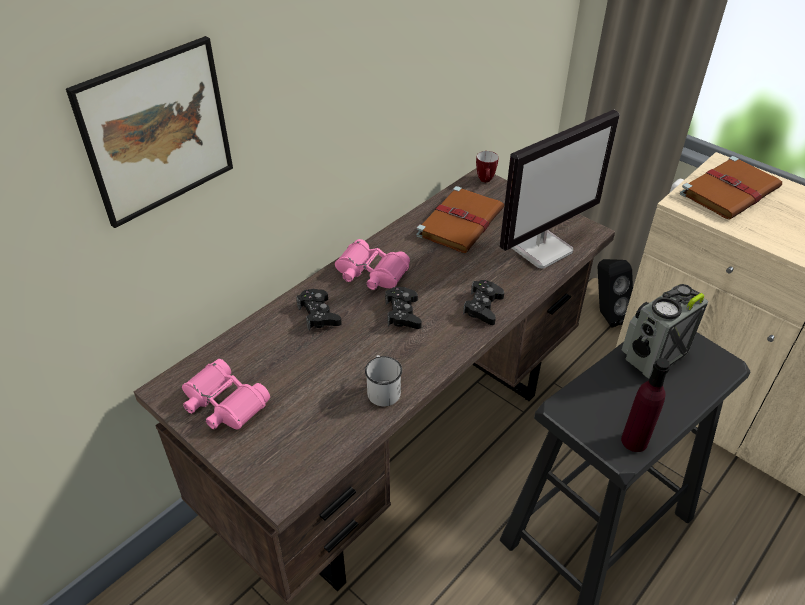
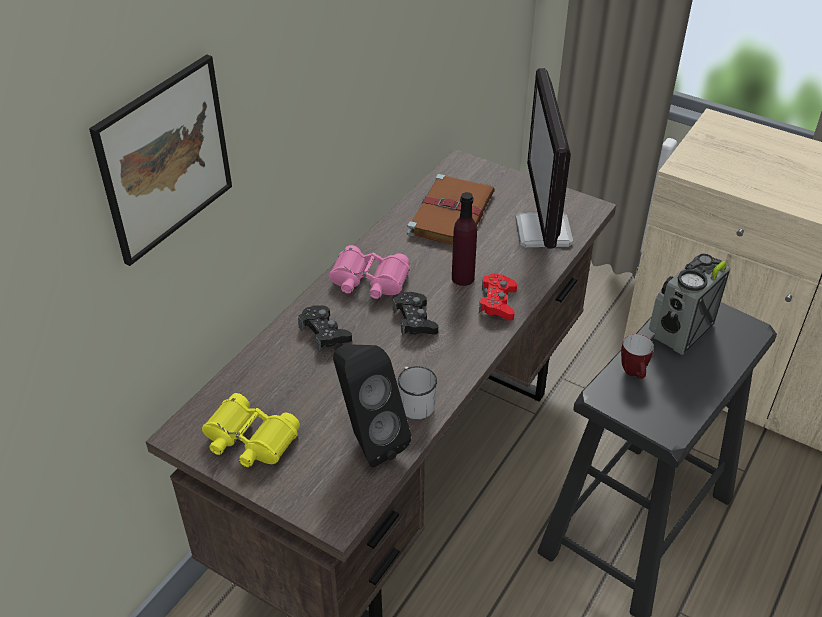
camera: 10 degrees left, 0 degrees up
(224, 404) = (250, 440): pink binoculars -> yellow binoculars
(483, 307) = (497, 302): black game controller -> red game controller
(486, 181) = (467, 164): mug -> mug (634, 374)
(541, 248) = (544, 232): monitor -> monitor turned 135 degrees clockwise
(606, 315) = (604, 296): black speaker -> black speaker (368, 440)
(634, 441) = (678, 418): purple bottle -> purple bottle (463, 278)
(730, 190) = (729, 149): brown book -> none

